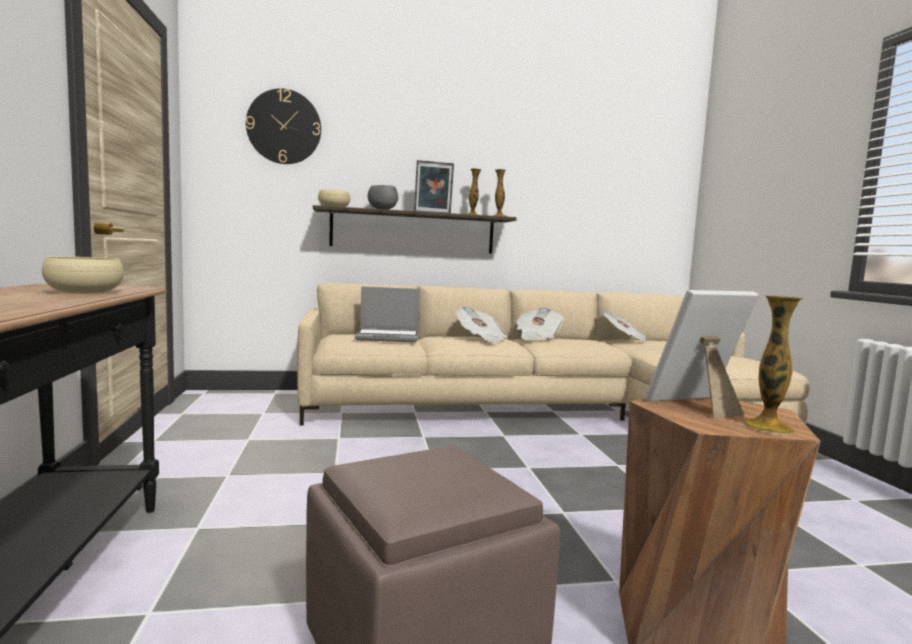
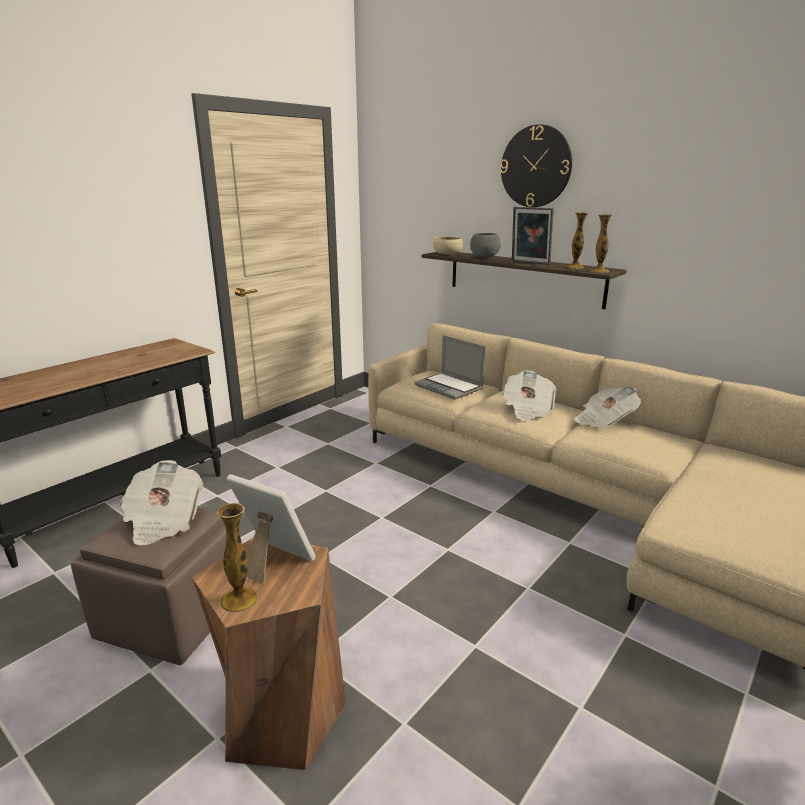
camera: 50 degrees right, 15 degrees up
(84, 292) = (154, 356): beige bowl -> none
(284, 127) = (422, 174): wall clock -> wall clock (536, 166)
(624, 339) = (722, 453): newspaper -> newspaper (163, 520)

